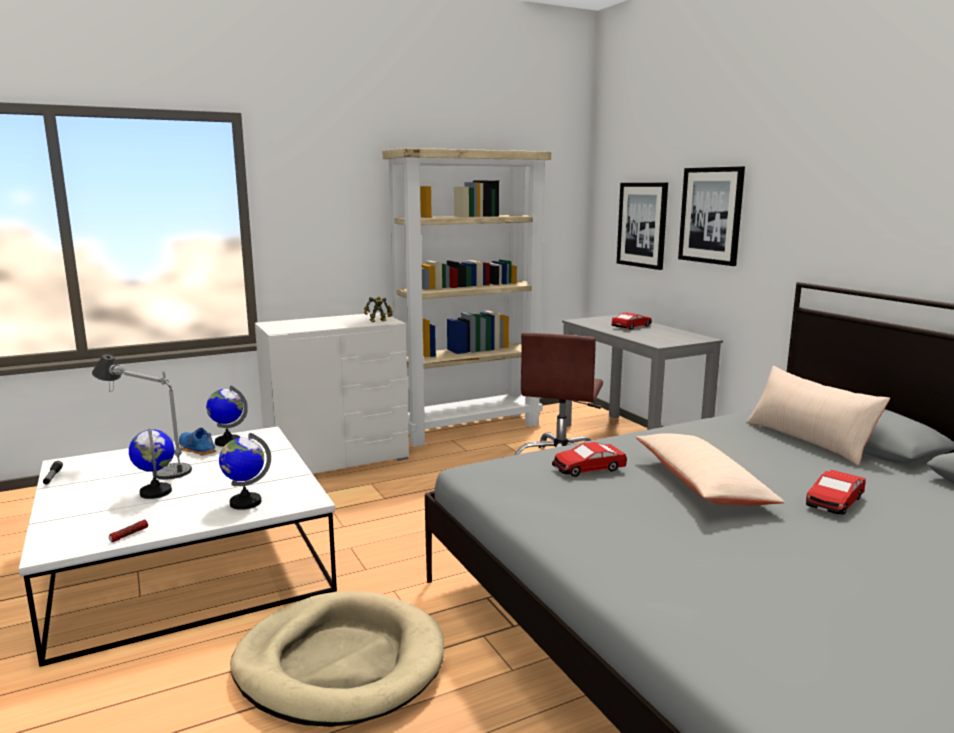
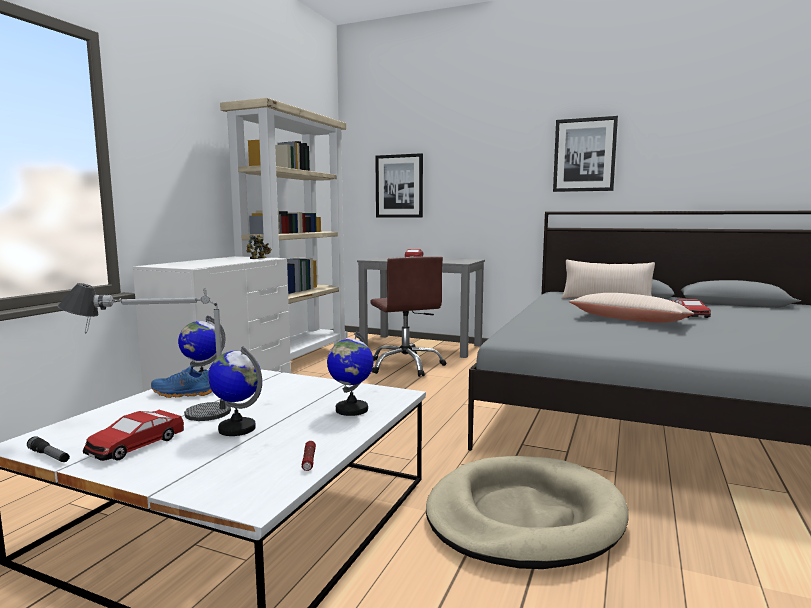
camera: 40 degrees left, 5 degrees down
(588, 468) = (567, 324): toy car -> toy car (135, 445)
(711, 215) = (465, 174): picture -> picture (584, 155)

